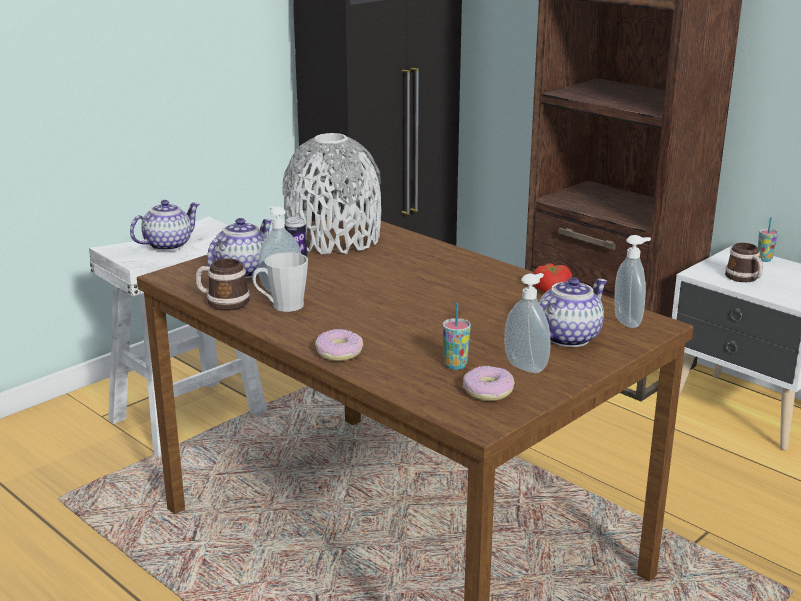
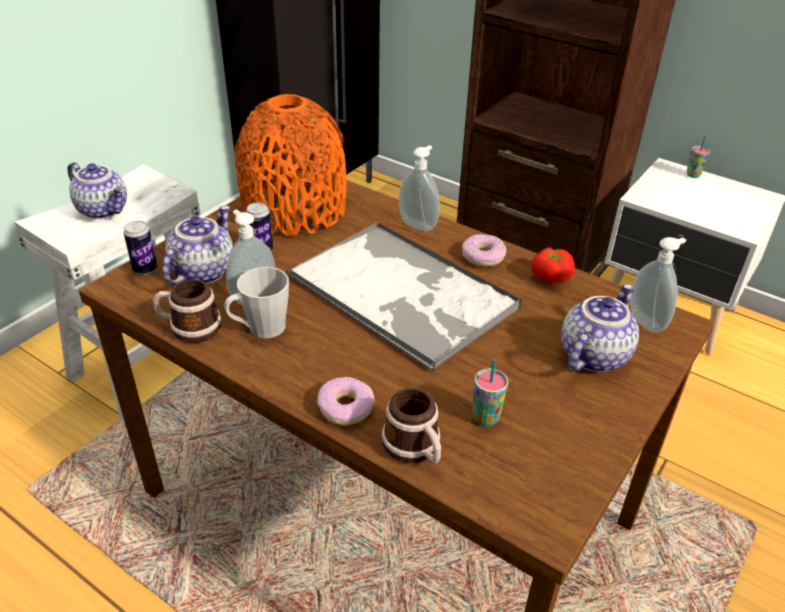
camera: 10 degrees left, 15 degrees up
(168, 245) = (104, 210): teapot -> teapot turned 90 degrees clockwise
(194, 267) = (145, 269): none -> can
(333, 238) = (294, 209): grey vase -> orange vase
(413, 293) = (403, 293): none -> tray
(488, 391) = (536, 462): donut -> donut (483, 256)
(527, 366) = (566, 411): soap dispenser -> soap dispenser (419, 224)
(744, 278) = (683, 201): mug -> mug (415, 449)

